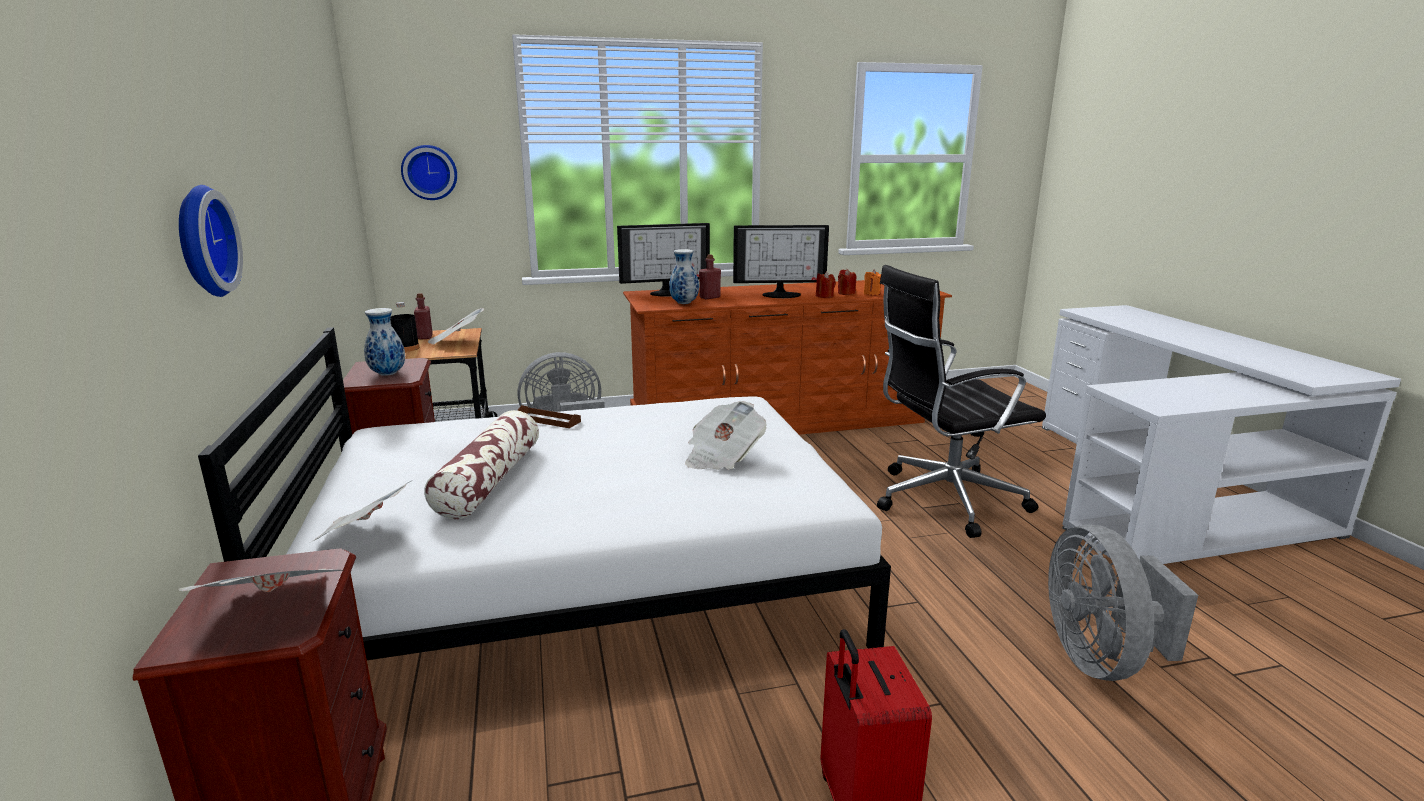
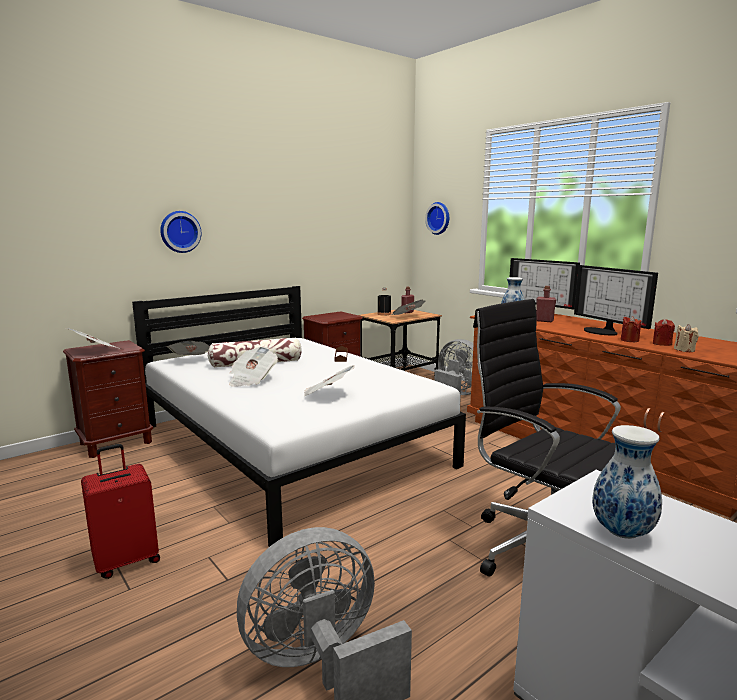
camera: 65 degrees right, 5 degrees down
(388, 374) = (329, 317): vase -> vase (623, 532)
(589, 495) = (252, 380): none -> newspaper
(871, 294) = (684, 350): orange candle -> beige candle

